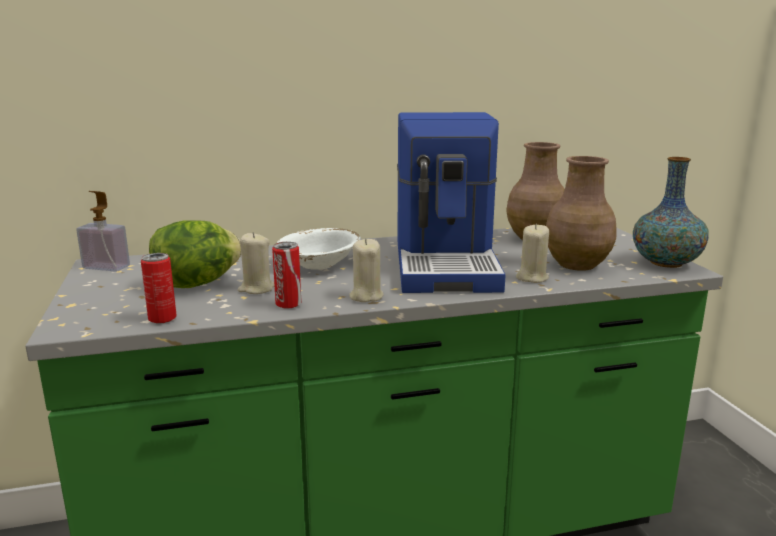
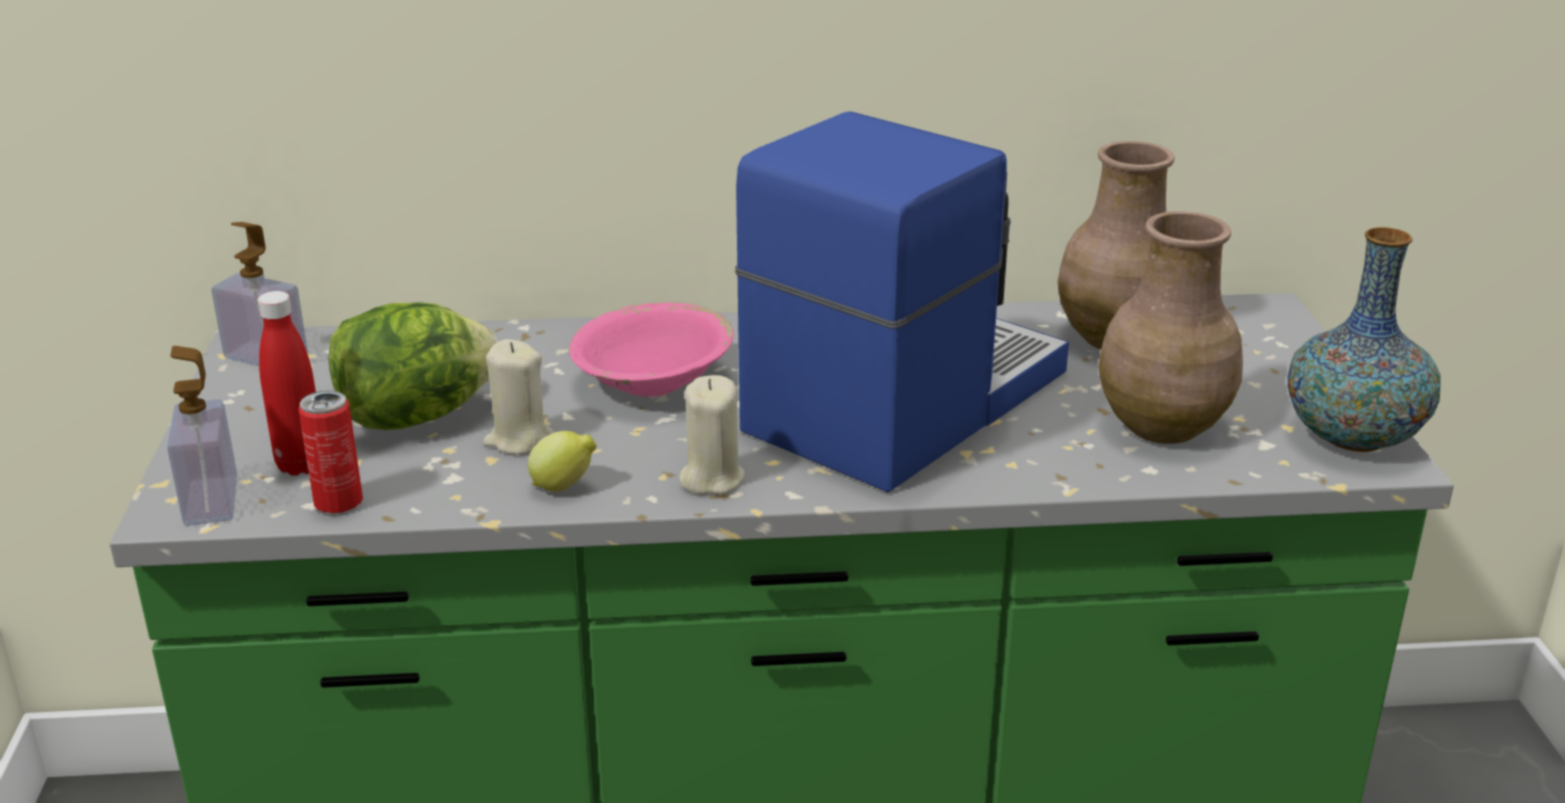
camera: 10 degrees right, 10 degrees up
(86, 323) = (211, 501): none -> soap dispenser
(136, 306) = (301, 465): none -> red bottle
(288, 304) = (564, 487): can -> lemon
(319, 264) = (652, 382): white bowl -> pink bowl
(447, 264) = (901, 401): coffee machine -> coffee machine turned 150 degrees counterclockwise
(532, 277) = (1051, 456): beige candle -> none

